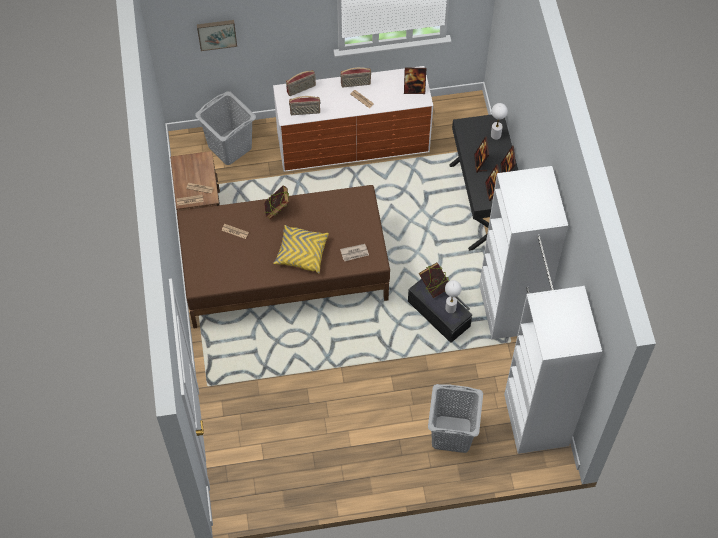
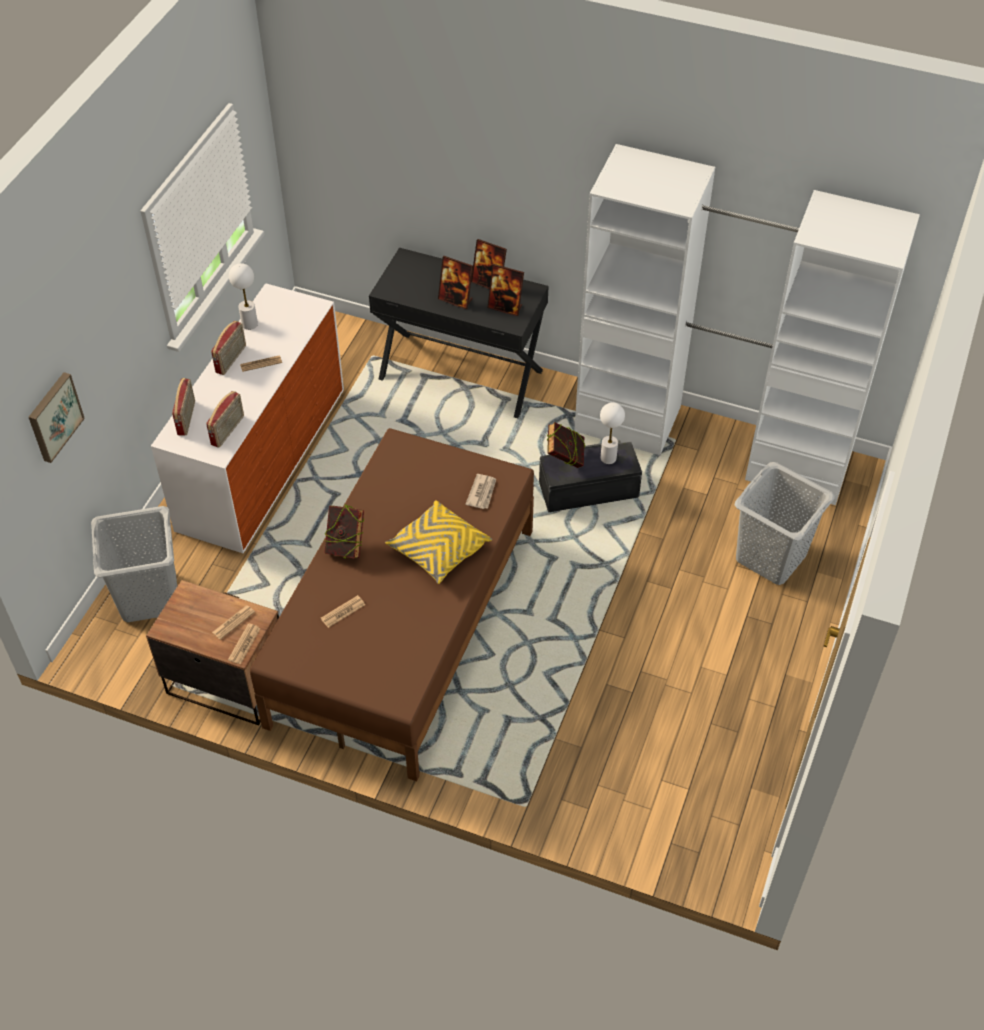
camera: 60 degrees left, 10 degrees down
(414, 89) = (293, 308): picture frame -> none
(496, 135) = (426, 268): white table lamp -> white table lamp (250, 324)

